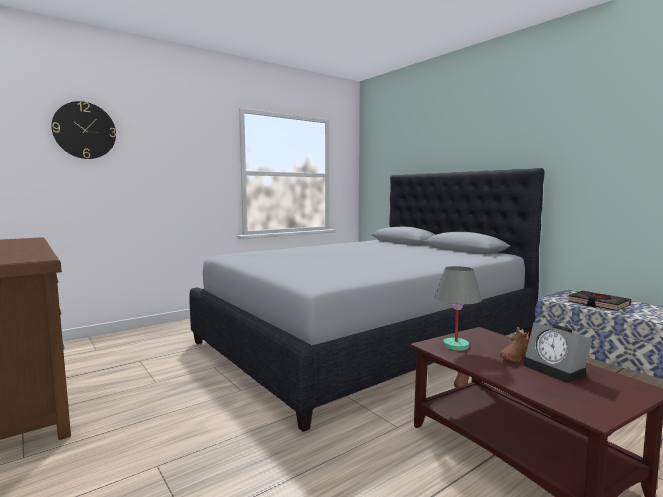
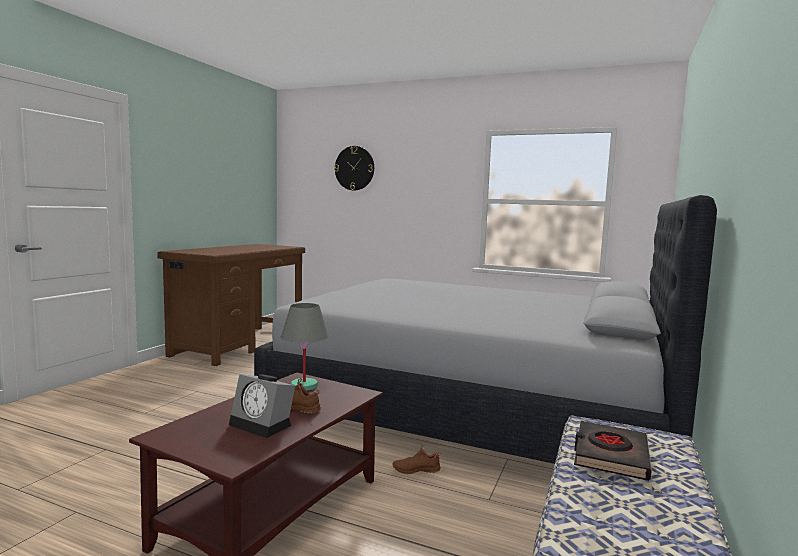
camera: 60 degrees right, 0 degrees up
(556, 370) = (263, 424): alarm clock -> alarm clock turned 90 degrees counterclockwise

